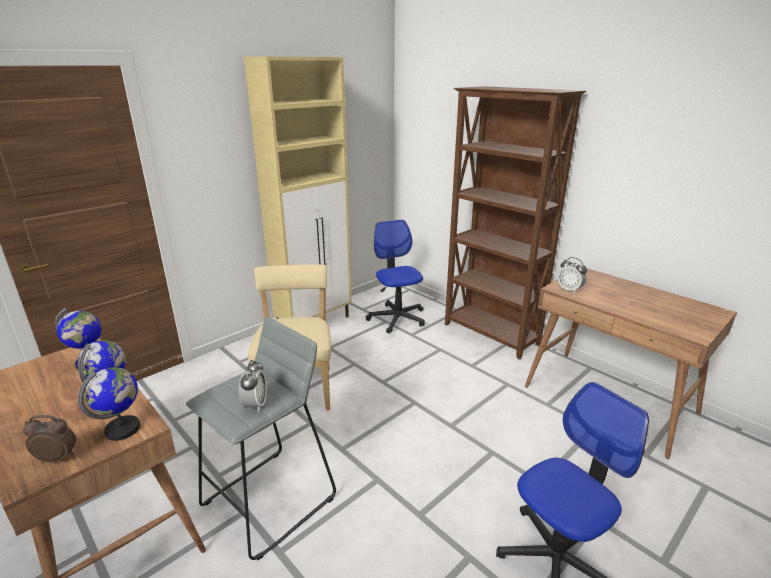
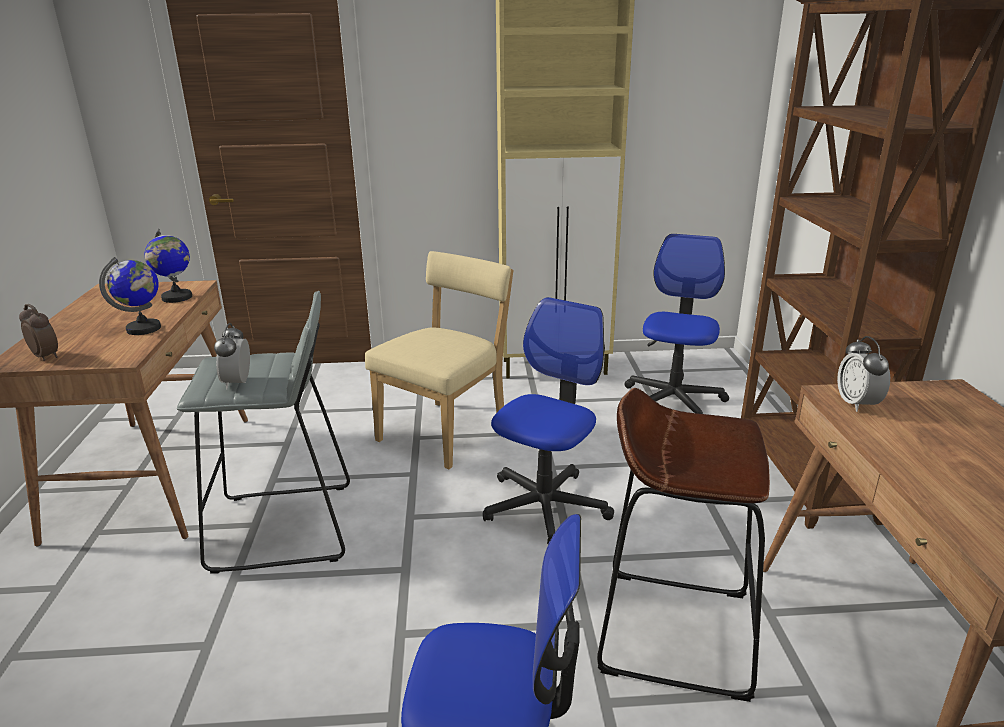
camera: 40 degrees right, 0 degrees up
(123, 429) = (110, 354): globe -> none
(255, 405) = (238, 383): alarm clock -> alarm clock turned 135 degrees clockwise
(405, 404) = (545, 506): none -> office chair
(527, 433) = (674, 630): none -> brown stool

